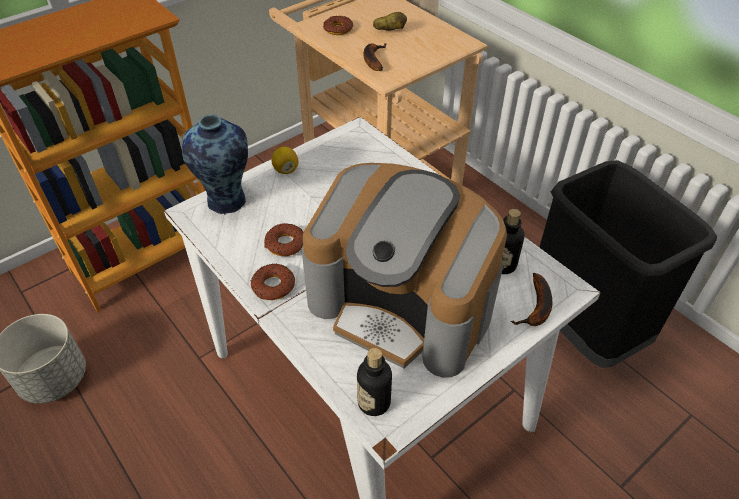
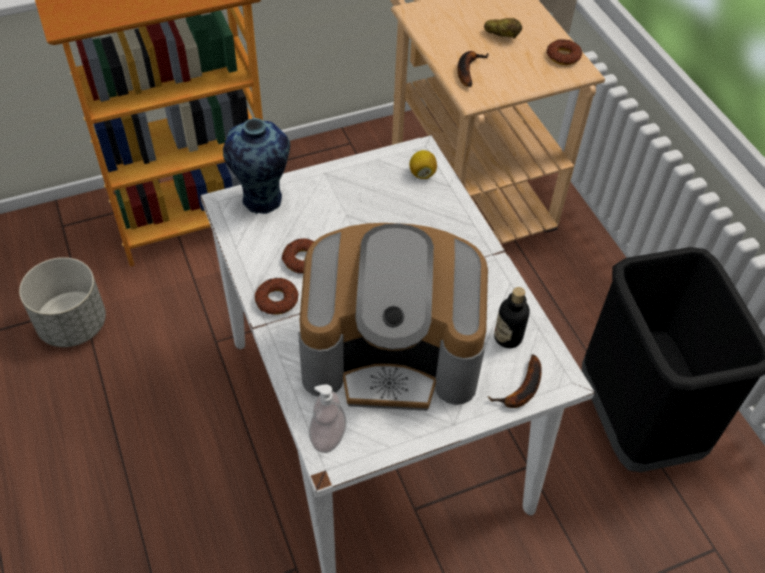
camera: 15 degrees right, 5 degrees up
(285, 169) = (331, 179): lemon -> lemon (422, 173)
(338, 29) = (445, 22): donut -> donut (563, 56)
(374, 402) = (328, 436): bottle -> soap dispenser
(403, 305) = (392, 351): coffee machine -> coffee machine turned 45 degrees counterclockwise

